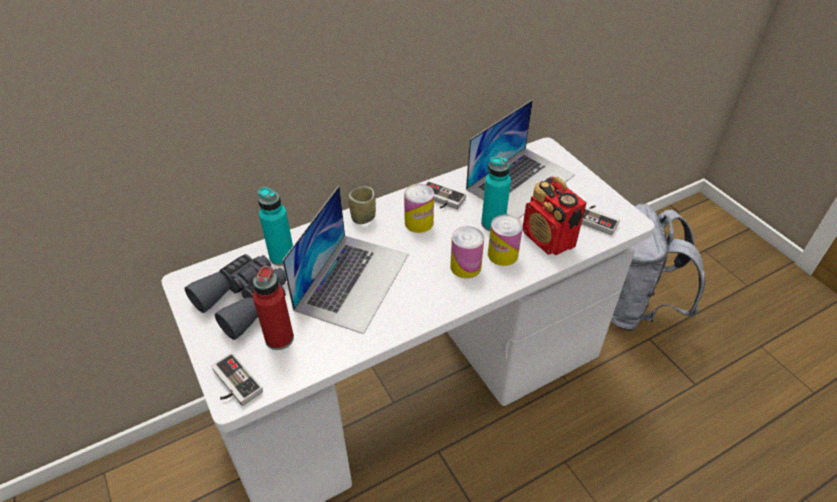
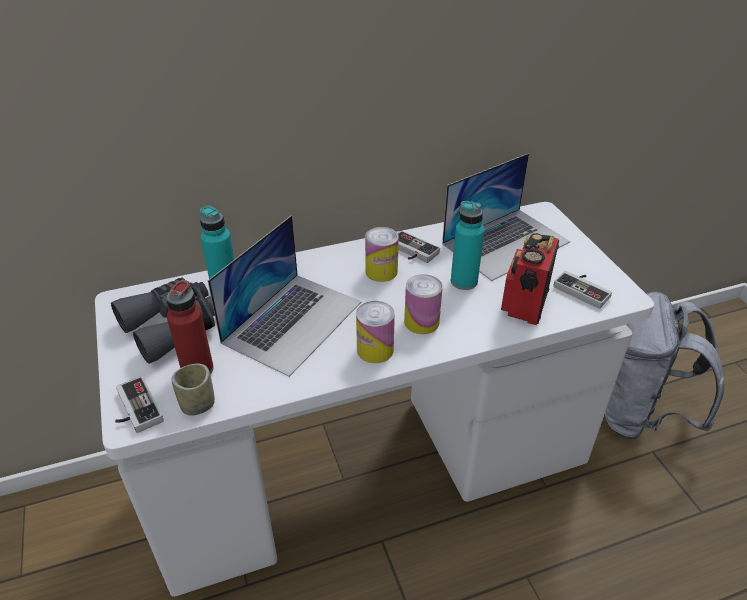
camera: 10 degrees right, 5 degrees down
(363, 217) = (322, 260): cup -> cup (198, 405)
(502, 254) = (467, 314): can -> can (375, 350)
(548, 239) = (524, 305): radio -> radio turned 45 degrees clockwise

